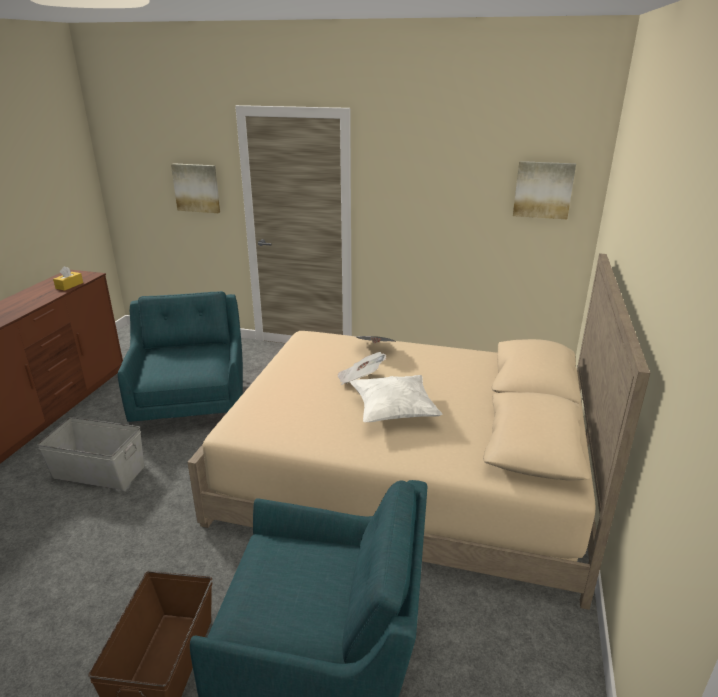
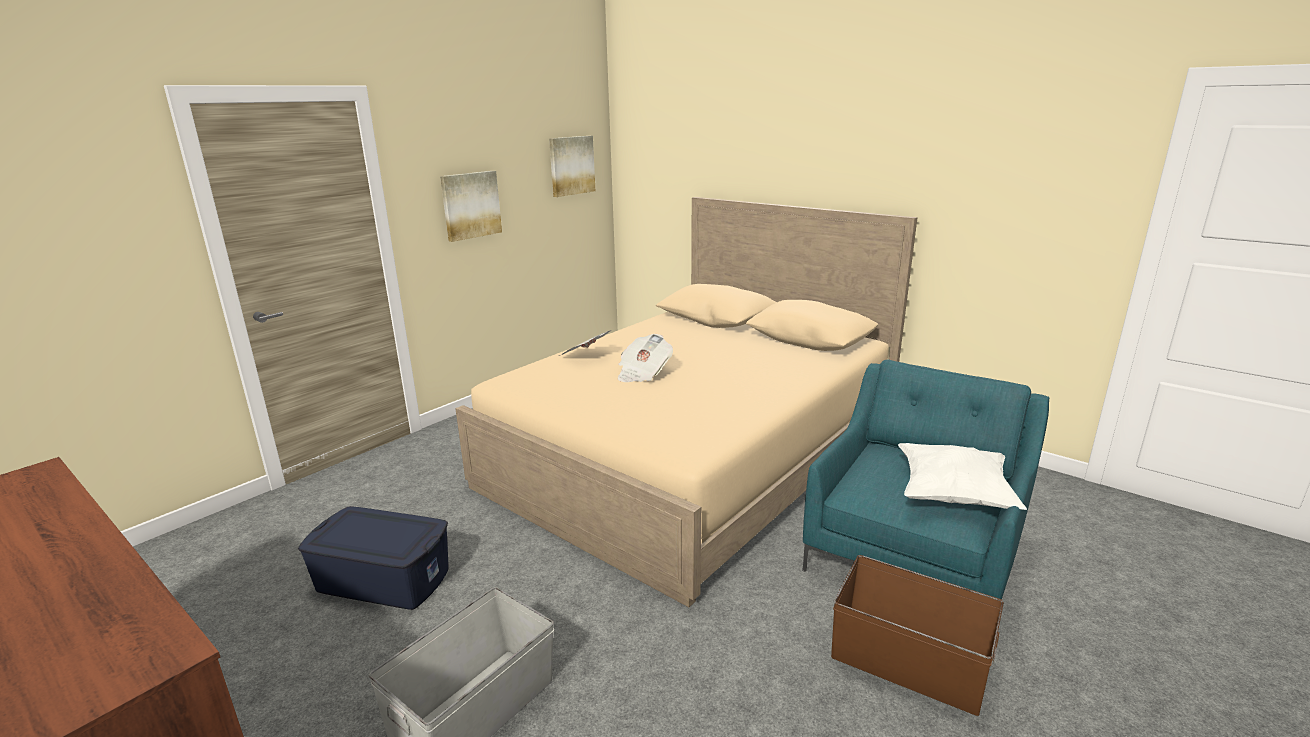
camera: 65 degrees left, 5 degrees down
(69, 285) = (52, 498): yellow tissue box -> none
(193, 404) = (384, 579): turquoise armchair -> blue storage box
(196, 188) = (93, 252): picture -> picture (470, 205)
(393, 412) = (722, 371): white pillow -> white pillow (953, 496)

